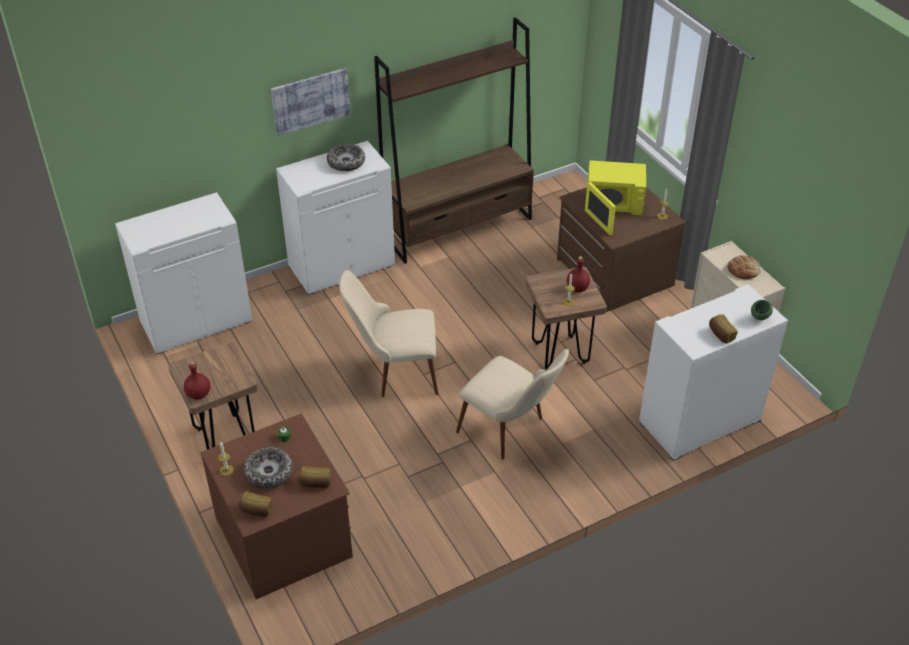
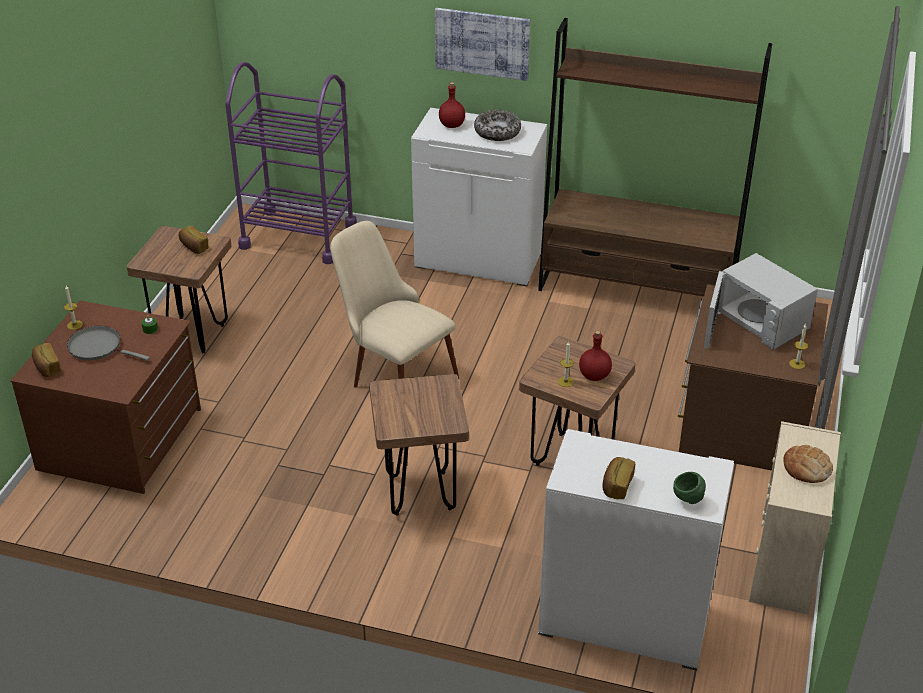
camera: 45 degrees right, 5 degrees down
(196, 321) = (298, 236): white cabinet -> purple cart
(199, 394) = (147, 260): red bottle -> red bottle (452, 125)
(269, 472) = (98, 347): bowl -> grey frying pan
(315, 483) = (116, 379): bread -> bread (193, 247)
(511, 432) = (420, 493): beige chair -> brown stool
(612, 203) = (757, 321): yellow microwave -> white microwave

